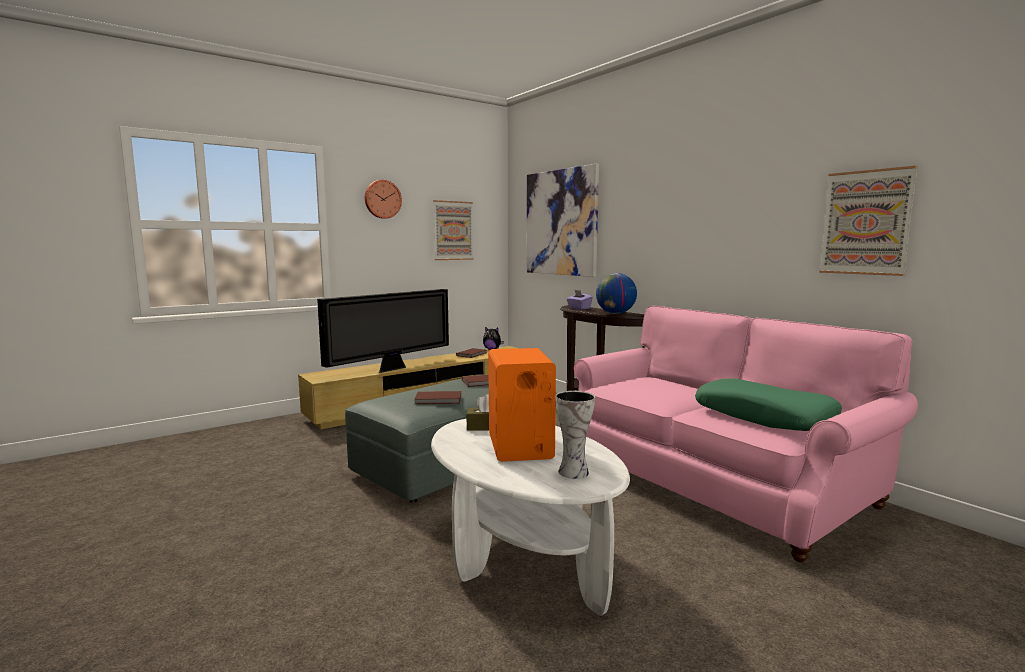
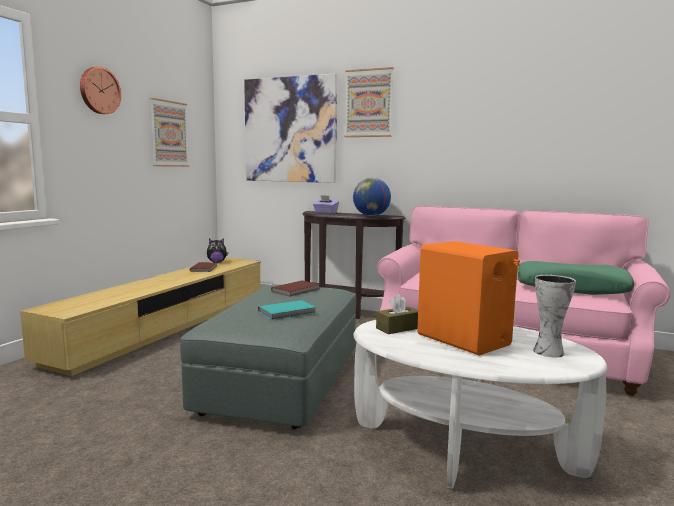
camera: 30 degrees left, 0 degrees up
(392, 369) = (140, 291): television -> none
(438, 400) = (288, 312): brown book -> turquoise book
(866, 223) = (597, 134): picture -> picture (368, 103)

